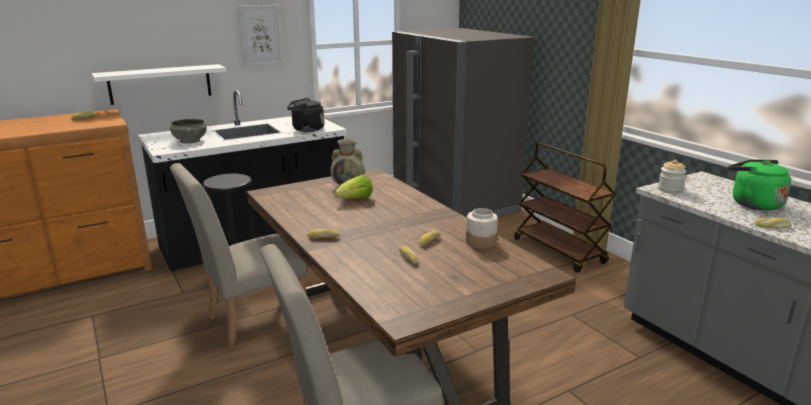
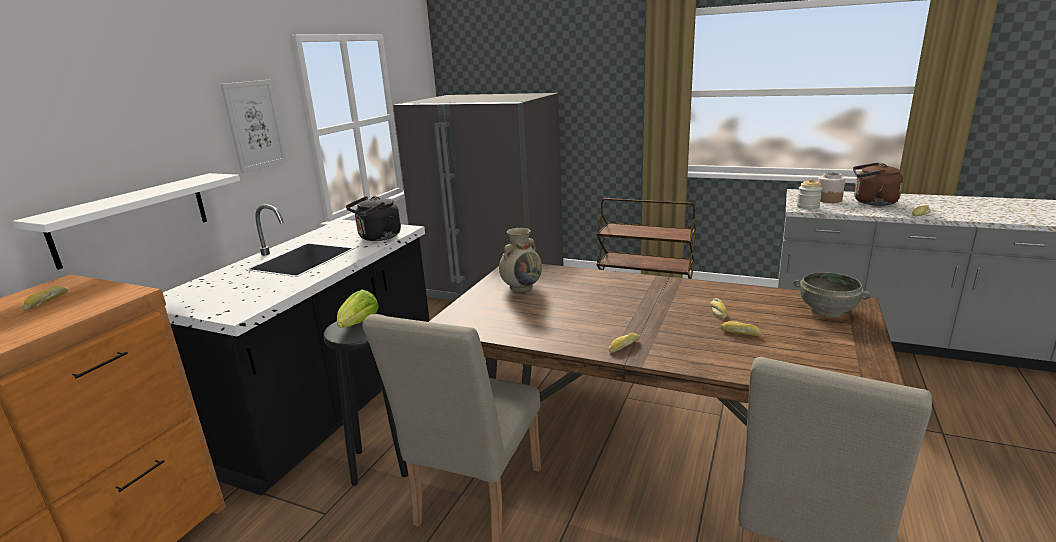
camera: 35 degrees left, 0 degrees up
(189, 141) = (246, 291): grey bowl -> grey bowl (827, 311)
(355, 200) = (561, 298): lettuce -> lettuce (358, 325)
(481, 242) = (755, 295): jar -> jar (828, 200)
(752, 204) = (872, 202): green kettle -> brown kettle

